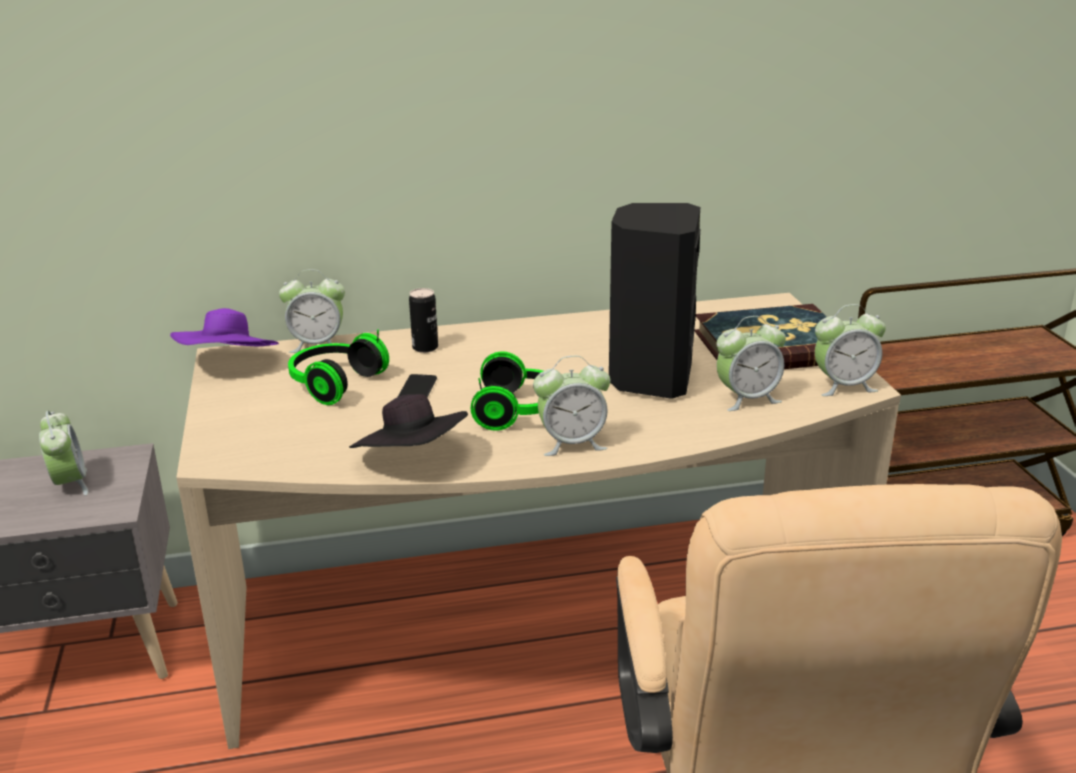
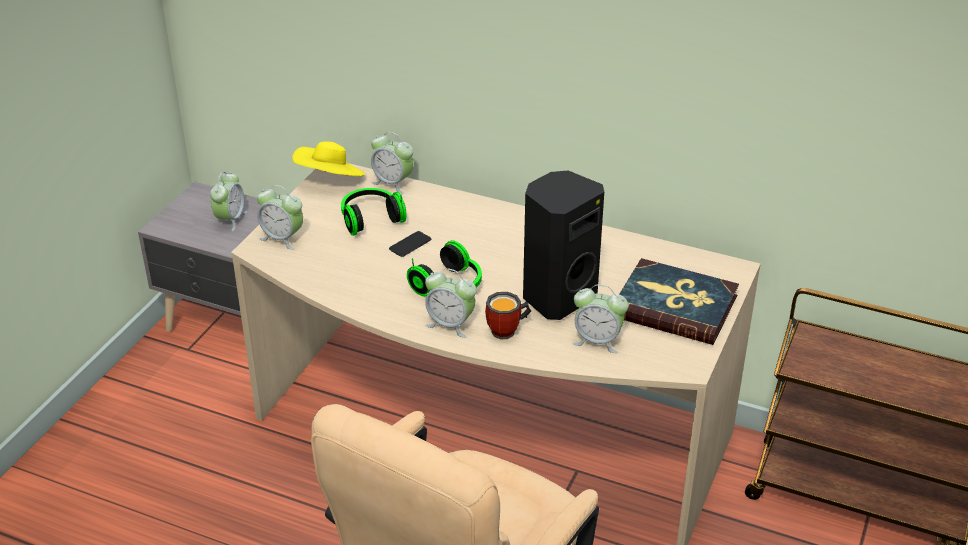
camera: 35 degrees right, 10 degrees up
(229, 365) = (330, 179): purple hat -> yellow hat
(413, 459) = (354, 295): black hat -> none
(425, 347) = (452, 211): can -> none
(645, 426) = (508, 331): none -> mug
(844, 386) = (676, 360): alarm clock -> alarm clock (282, 238)

